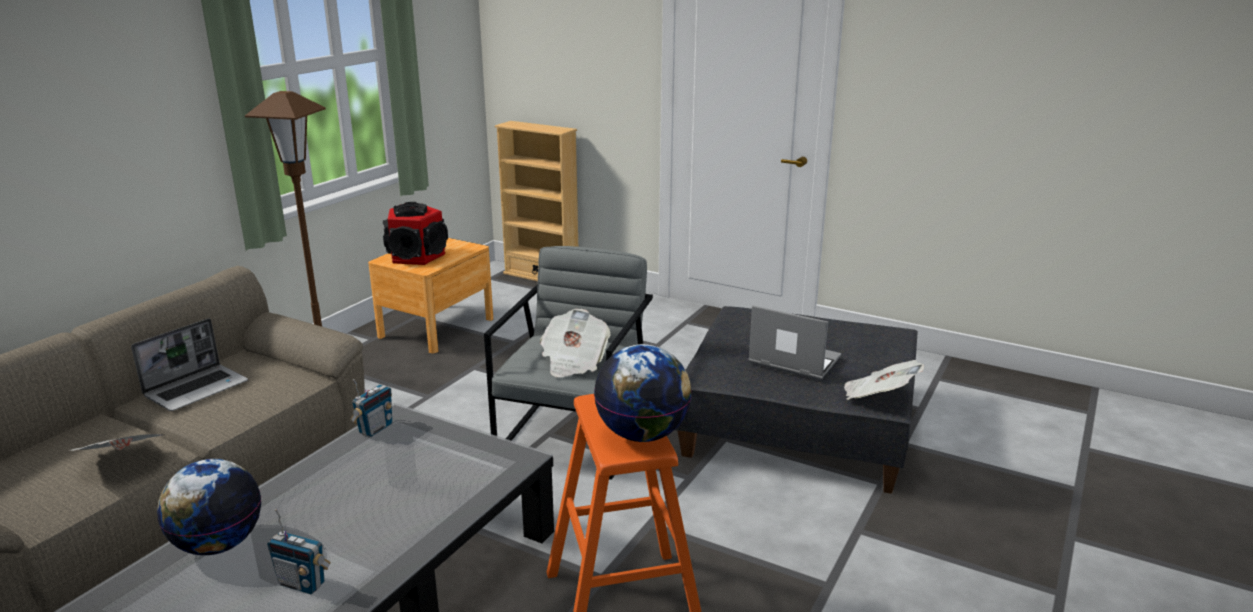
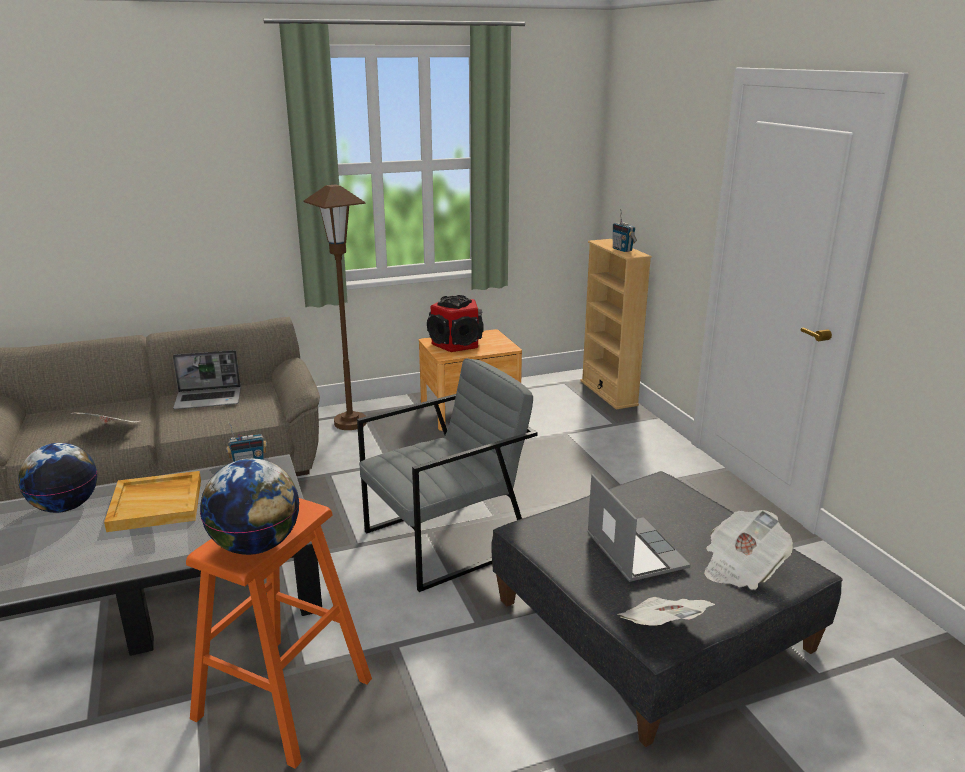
camera: 40 degrees right, 0 degrees up
(302, 583) = (56, 555): radio -> radio (622, 250)
(331, 495) = (157, 504): none -> beige tray
(573, 361) = (423, 470): newspaper -> newspaper (741, 568)

